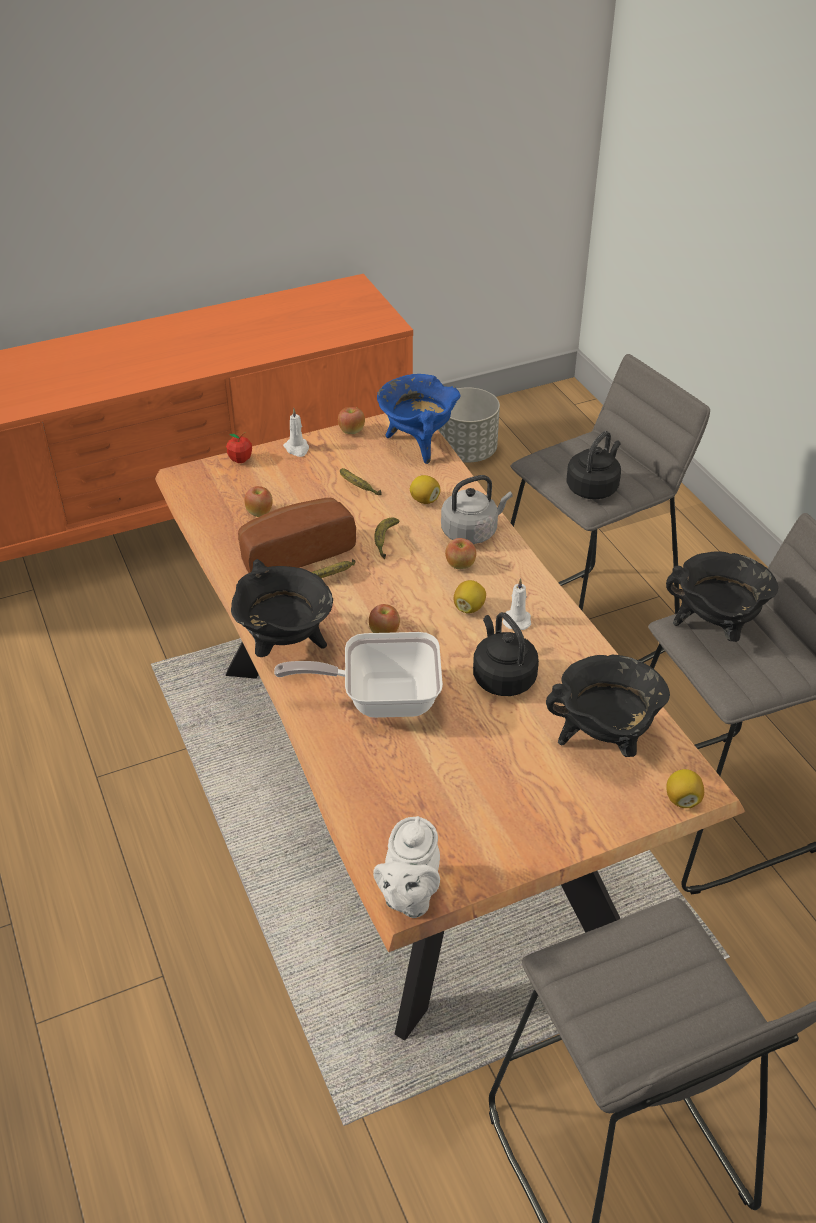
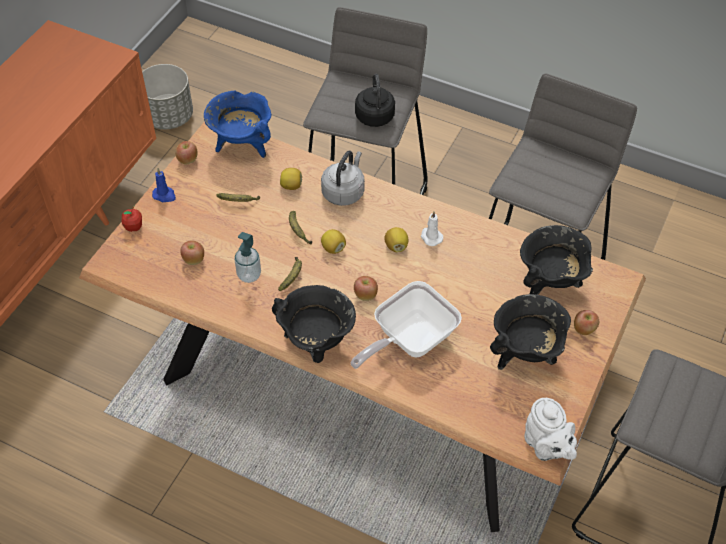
camera: 40 degrees left, 10 degrees up
(294, 552) = (249, 275): bread -> soap dispenser
(297, 449) = (164, 195): white candle -> blue candle
(460, 565) = (361, 220): apple -> apple (584, 330)
(502, 677) = (460, 280): black kettle -> none
(682, 799) = (618, 292): lemon -> lemon (333, 248)
(714, 628) = (529, 173): black cooking pot -> black cooking pot (525, 354)

